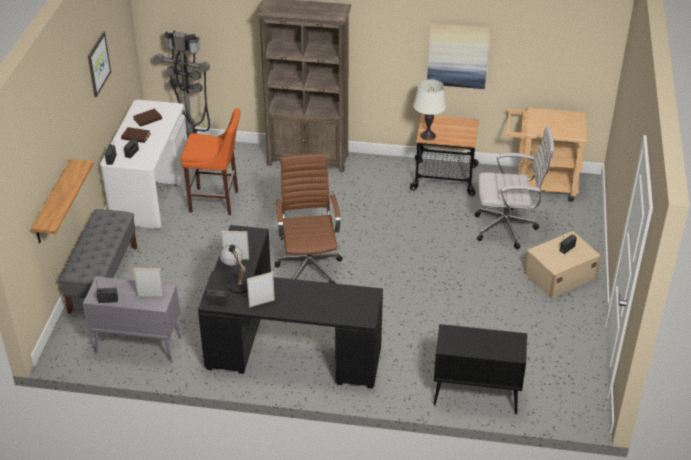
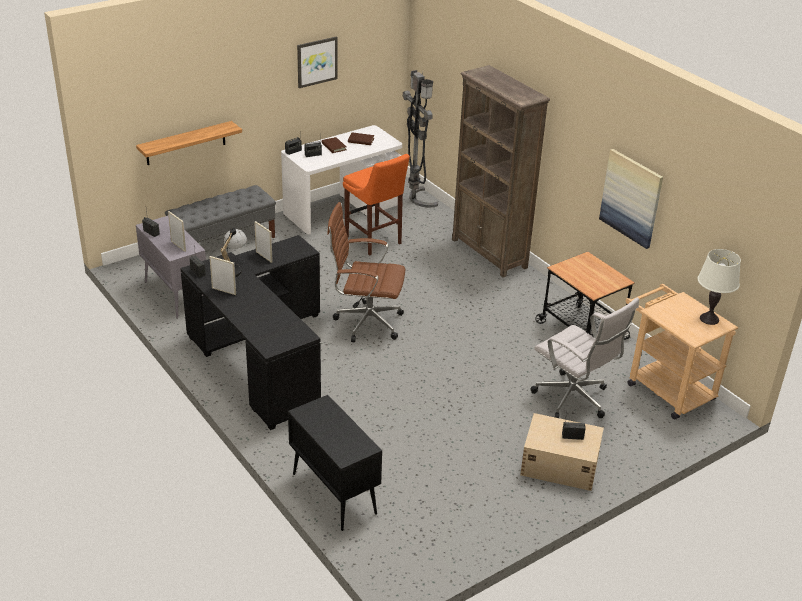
camera: 45 degrees right, 5 degrees down
(309, 267) = (365, 322): brown office chair -> brown office chair turned 120 degrees counterclockwise
(428, 135) = (565, 269): white table lamp -> white table lamp (709, 319)

